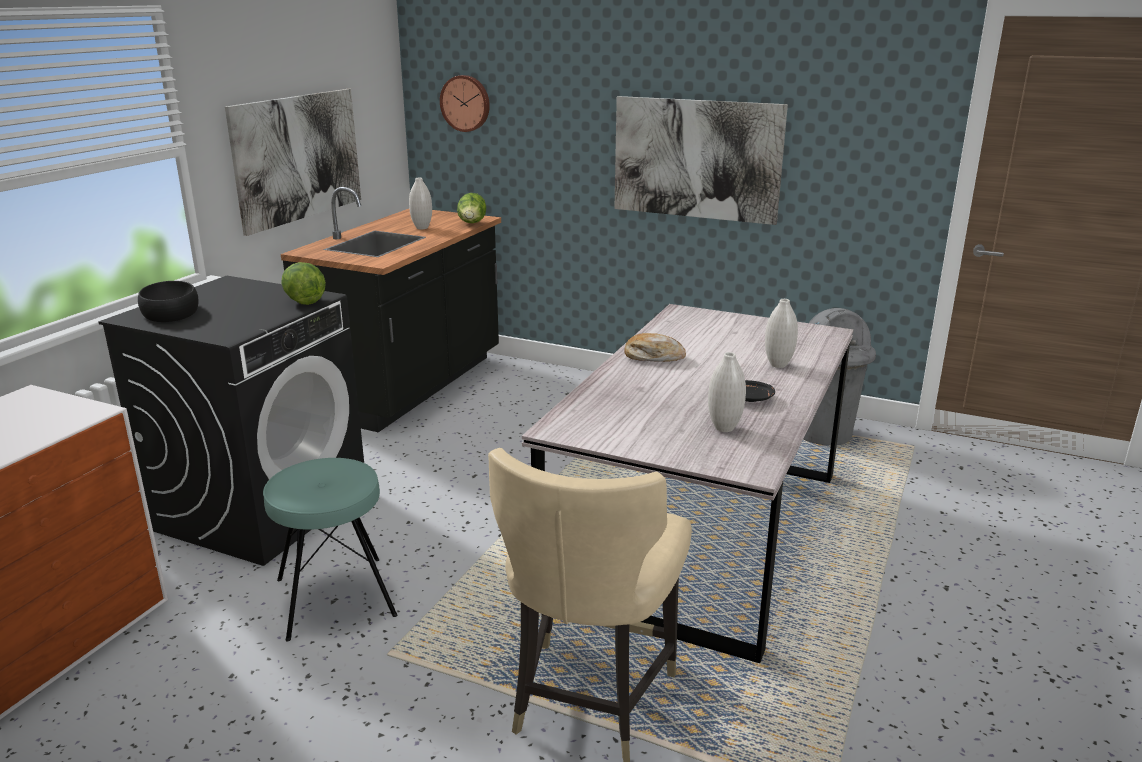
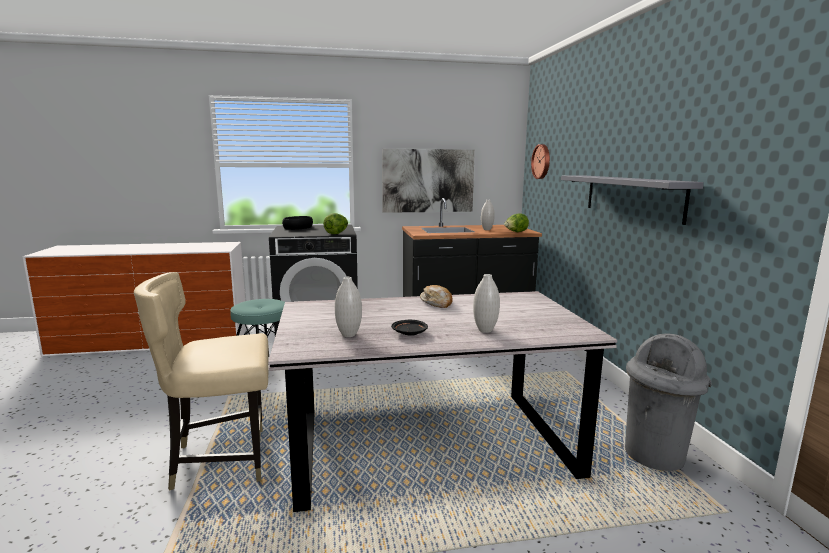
camera: 55 degrees right, 10 degrees down
(696, 159) = (631, 196): picture -> grey shelf

